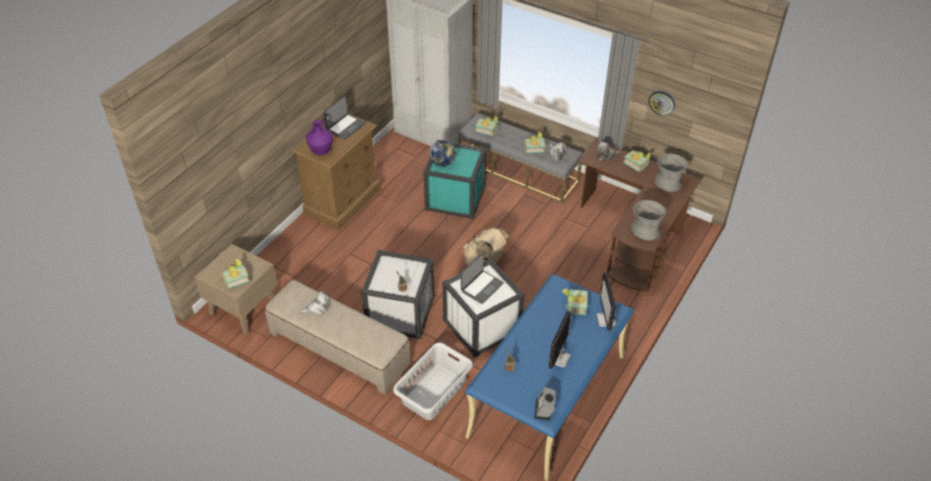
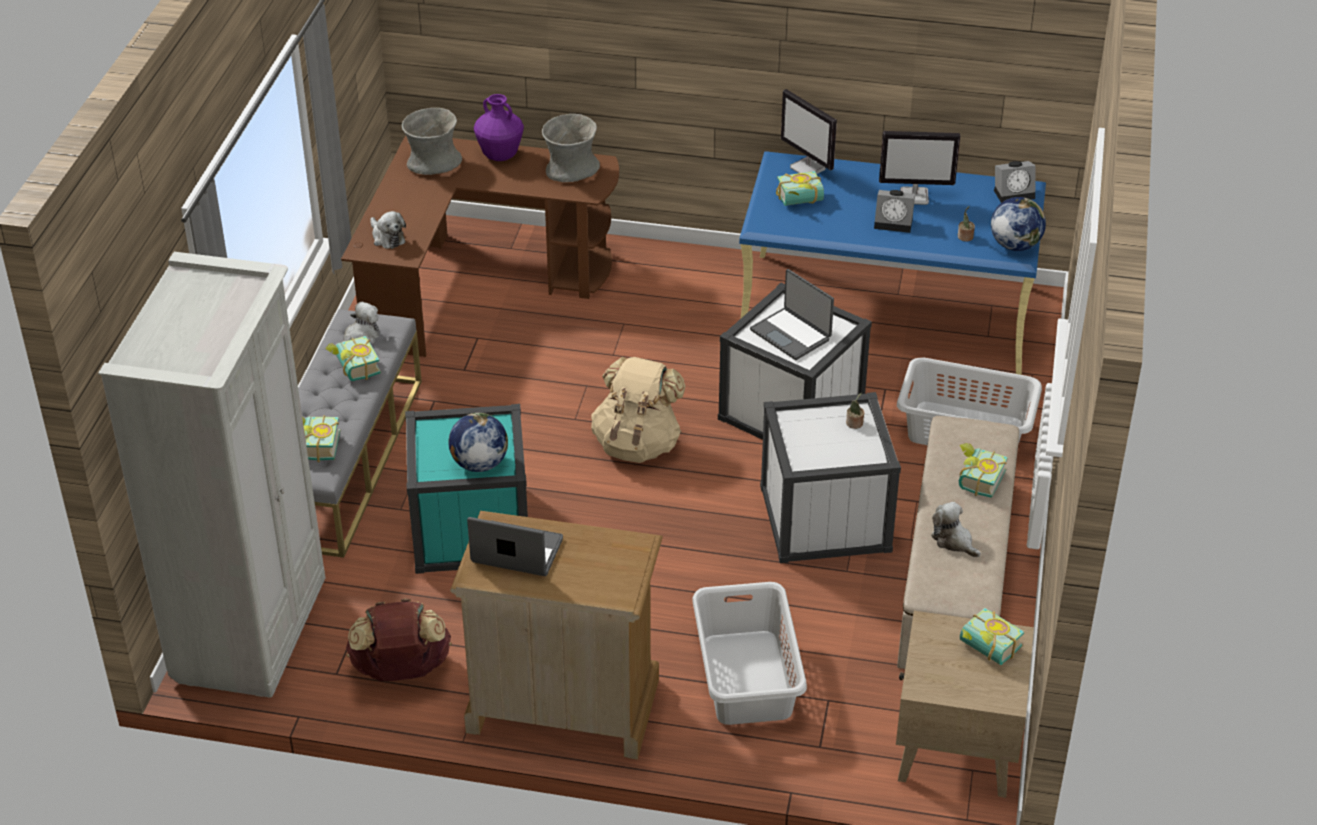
camera: 110 degrees left, 5 degrees down
(321, 152) = (622, 562): purple vase -> purple vase (500, 156)
(323, 257) = (747, 677): none -> grey laundry basket
(387, 164) = (401, 670): none -> brown backpack
(481, 287) = (791, 334): laptop -> laptop turned 150 degrees counterclockwise
(491, 387) = (1015, 245): none -> globe
(536, 340) = (894, 222): none -> alarm clock
(606, 320) = (808, 168): monitor -> monitor turned 75 degrees clockwise
(637, 164) = (395, 201): book -> book (976, 479)
(661, 102) = (337, 89): wall clock -> none

